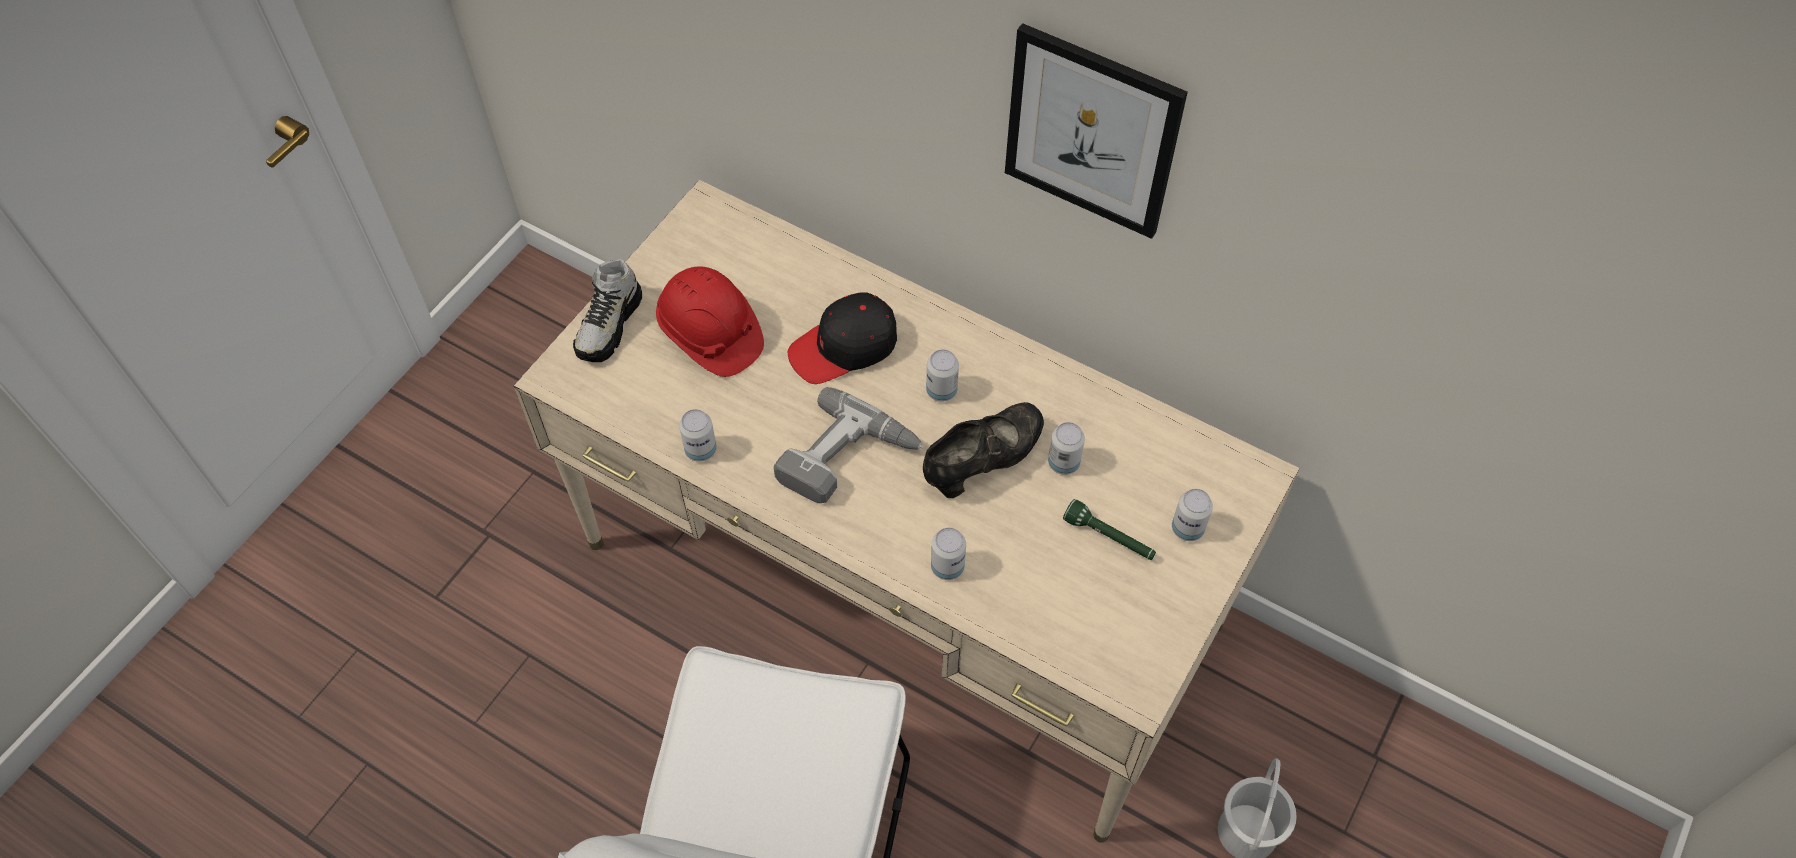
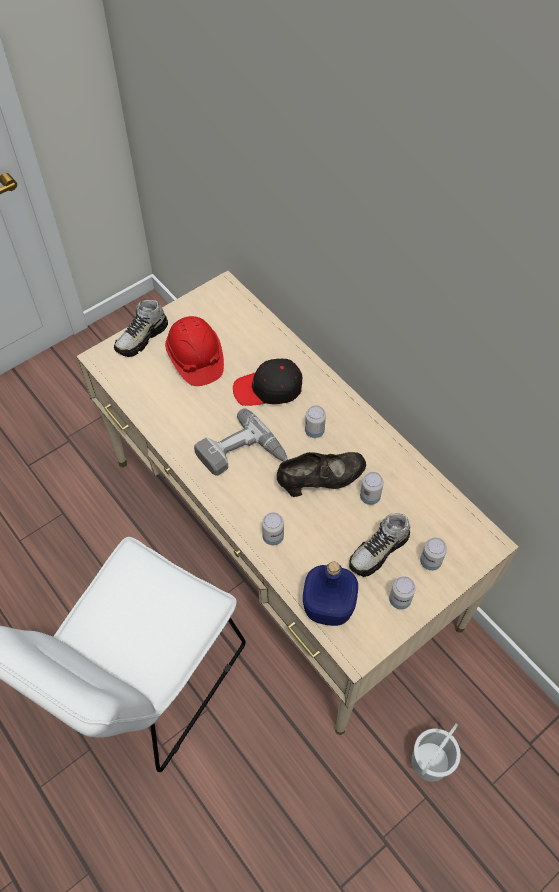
camera: 20 degrees right, 0 degrees up
(701, 450) = (161, 423): can -> can (399, 600)
(1072, 641) = (329, 607): none -> blue bottle
(1092, 131) = (428, 291): picture -> none
(1109, 538) = (379, 551): green flashlight -> shoe

